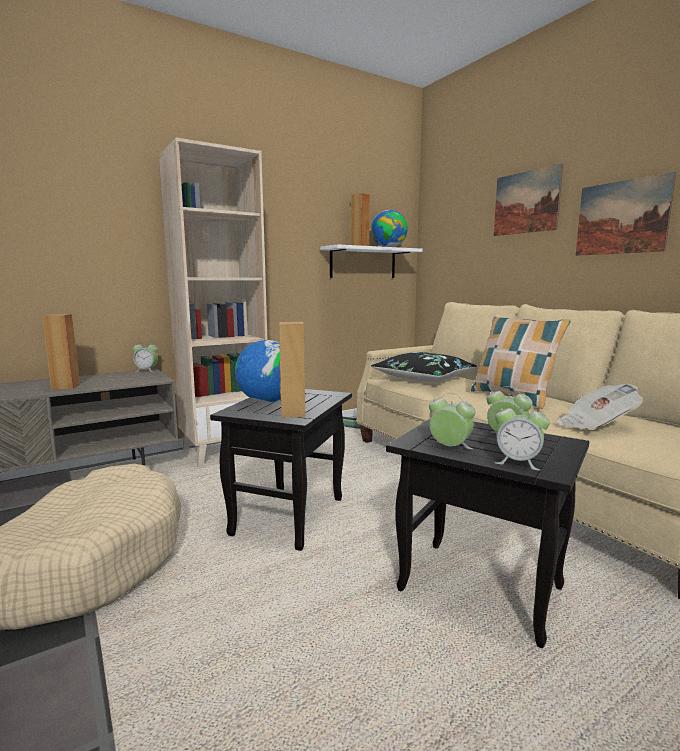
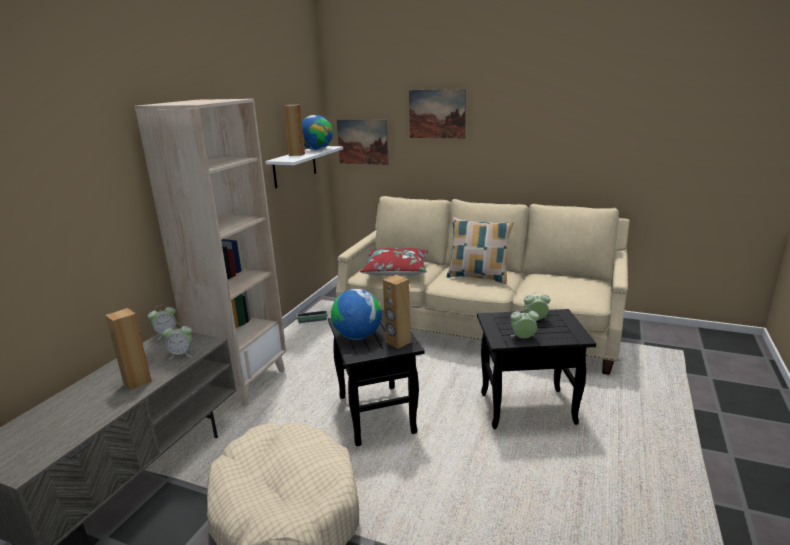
camera: 35 degrees left, 10 degrees up
(423, 378) = (396, 270): black pillow -> red pillow
(518, 462) = (562, 337): alarm clock -> alarm clock (181, 354)
(595, 425) = (545, 290): newspaper -> none
(621, 217) = (512, 135): picture -> picture (362, 142)

